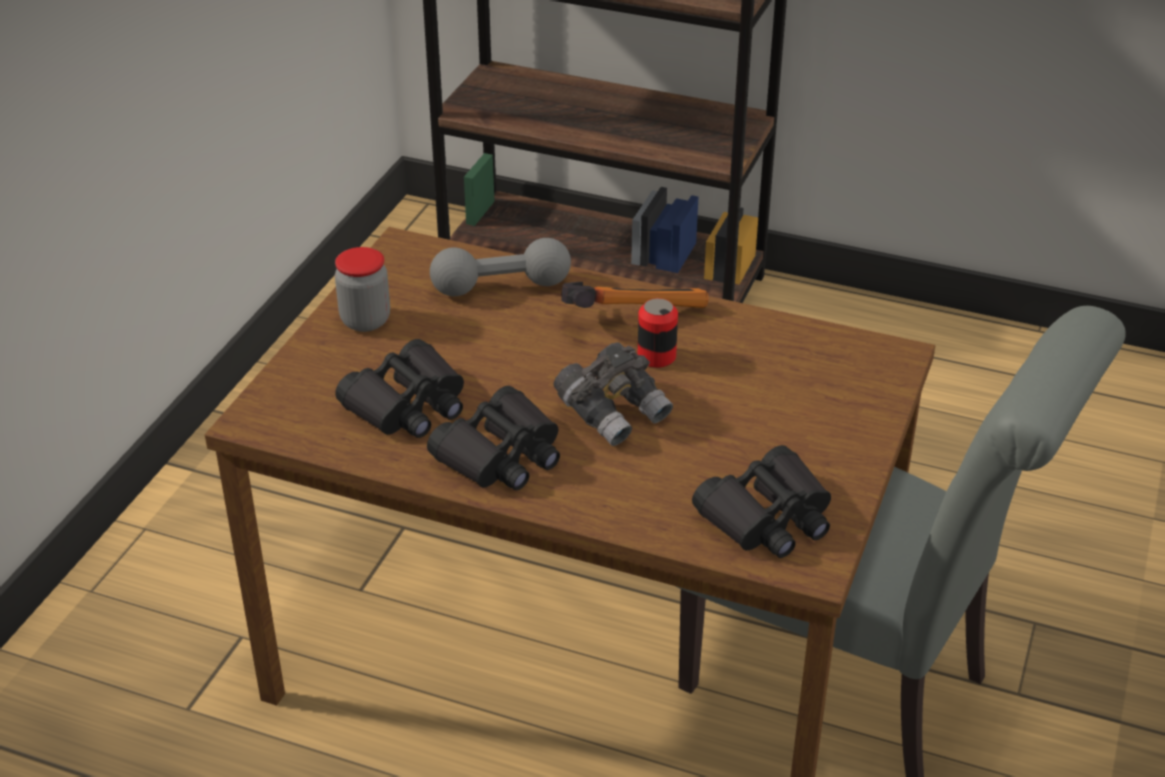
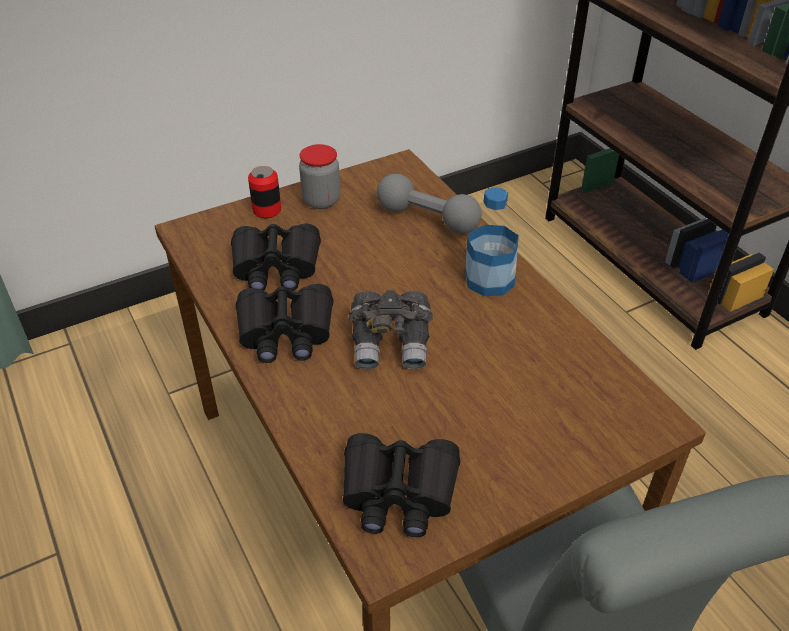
camera: 40 degrees right, 5 degrees up
(631, 314) = (489, 280): hammer -> bottle
(656, 356) = (470, 320): can -> can (267, 210)

